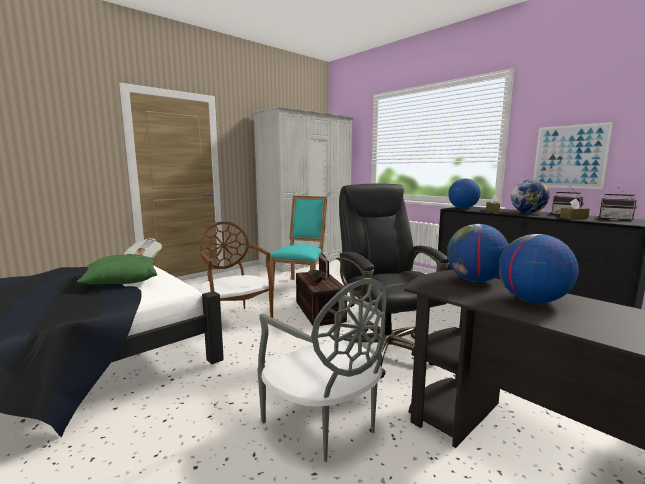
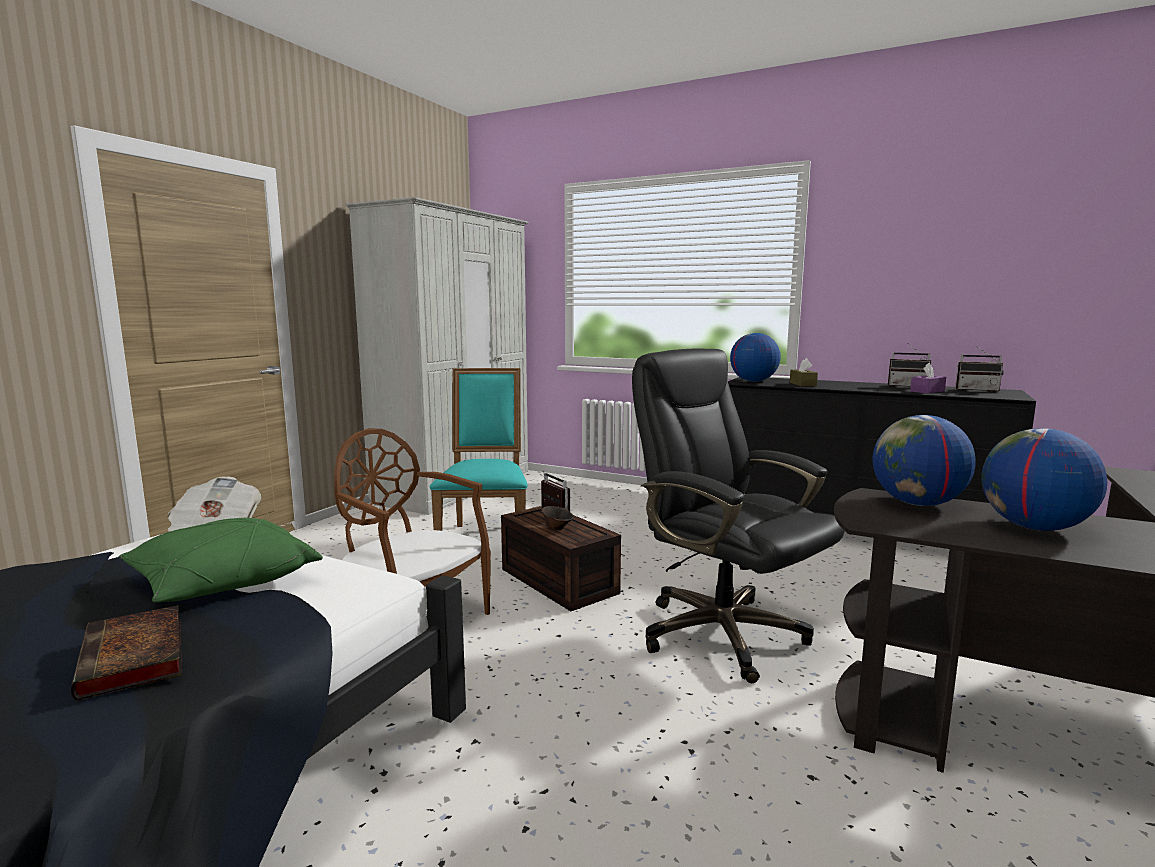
camera: 20 degrees left, 0 degrees up
(56, 302) = (135, 659): none -> book
(325, 423) = (735, 785): grey chair -> none
(527, 212) = (854, 385): globe -> none
(569, 157) = (897, 299): picture -> none
(573, 218) = (927, 391): brown tissue box -> purple tissue box

